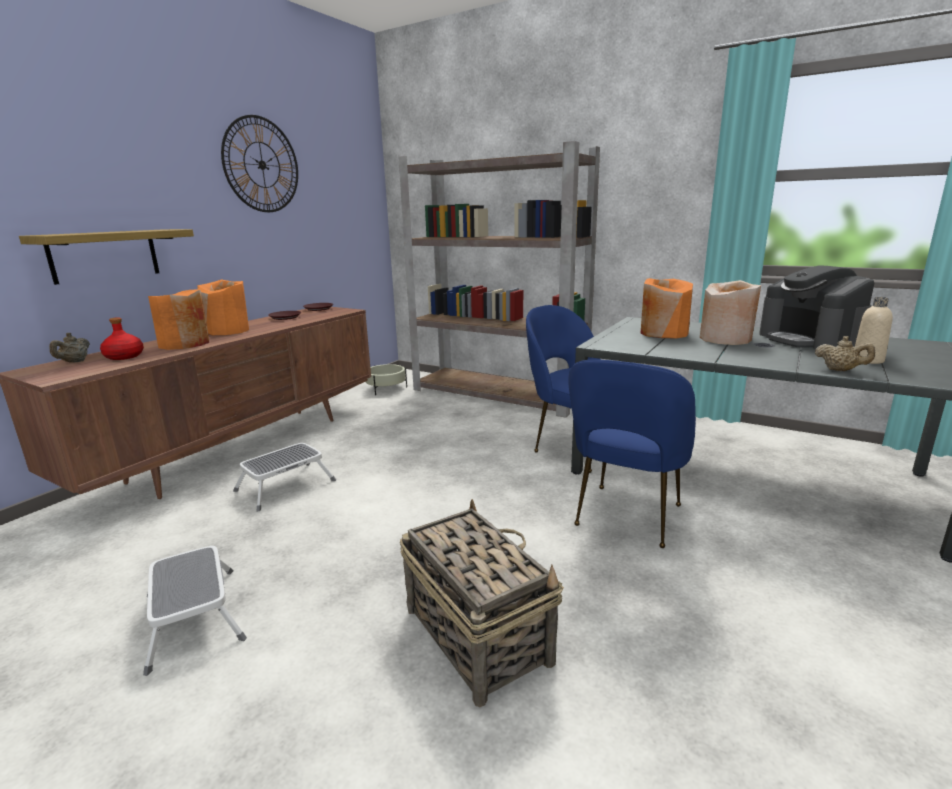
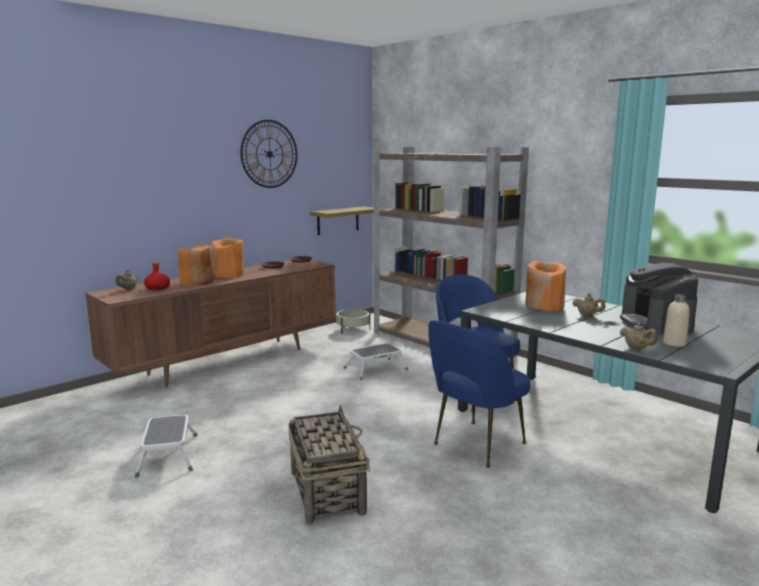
camera: 15 degrees right, 5 degrees down
(104, 255) = (156, 219): shelf -> shelf (338, 220)
(285, 486) = (248, 390): grey step ladder -> grey step ladder (375, 369)
(725, 339) = (587, 315): beige vase -> beige teapot

